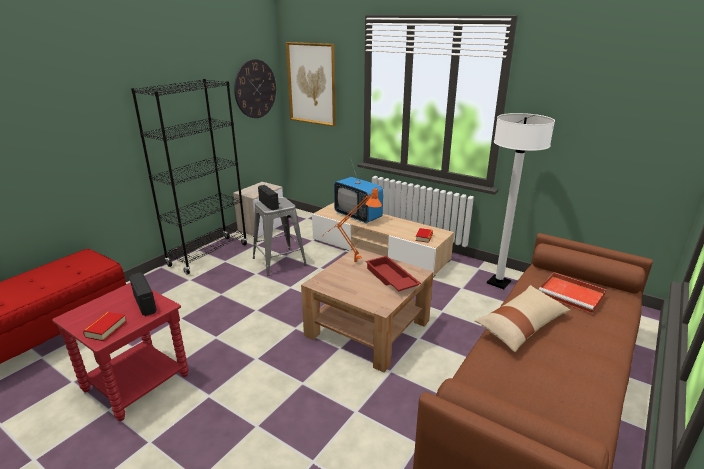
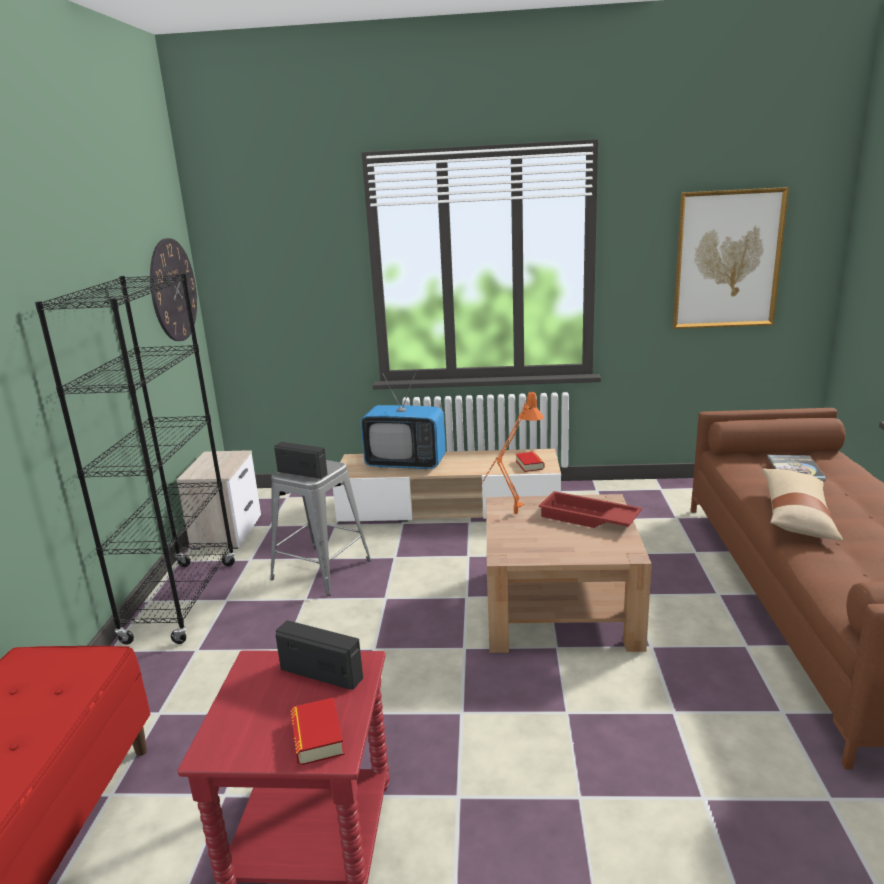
camera: 30 degrees left, 5 degrees down
(311, 84) = (266, 270): picture -> picture (727, 260)
(498, 283) = (638, 499): white floor lamp -> none
(572, 295) = (795, 469): red tray -> book

